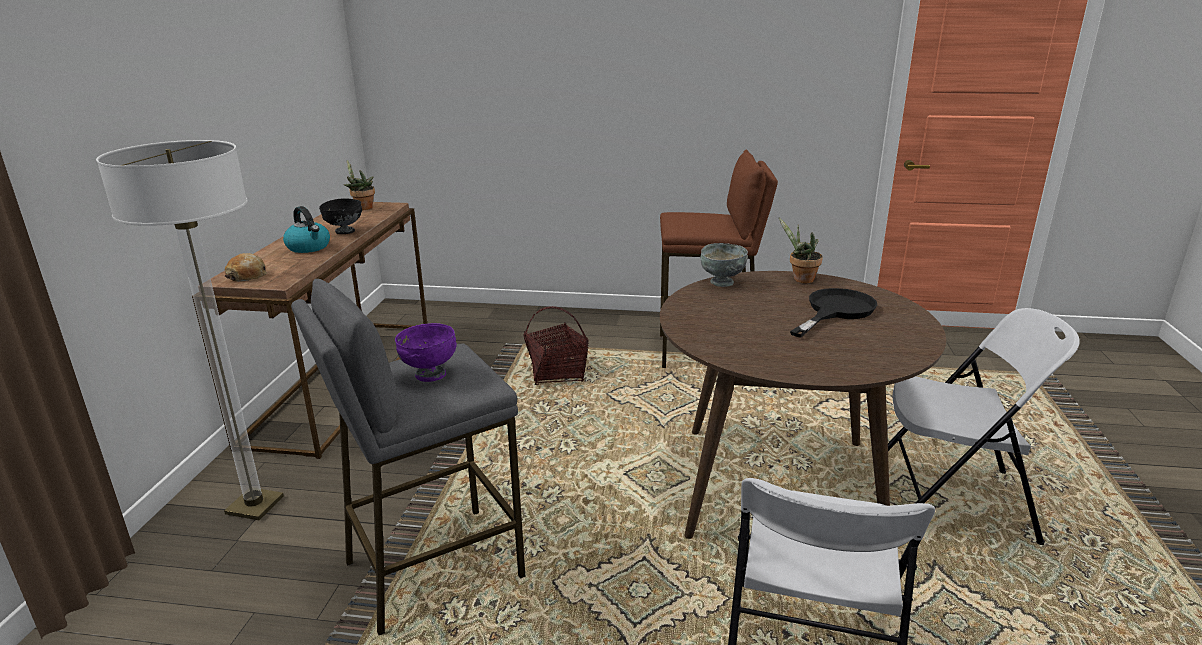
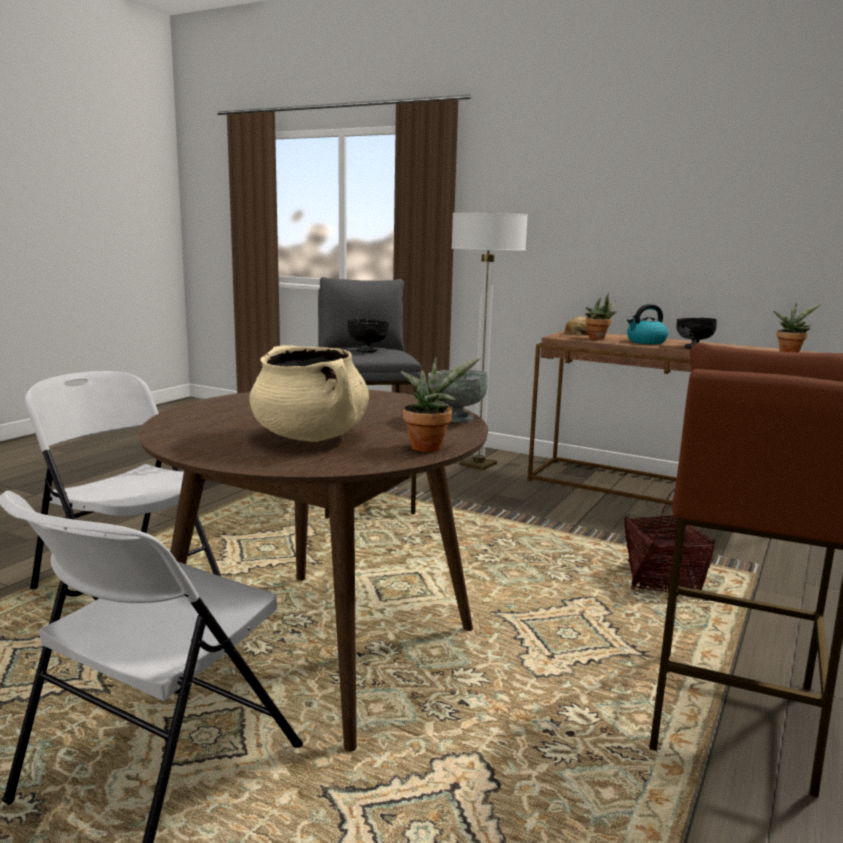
camera: 110 degrees right, 10 degrees down
(291, 265) = (598, 338): none -> potted plant
(429, 374) = (367, 351): purple bowl -> black bowl
(835, 311) = (311, 437): black frying pan -> beige cooking pot

